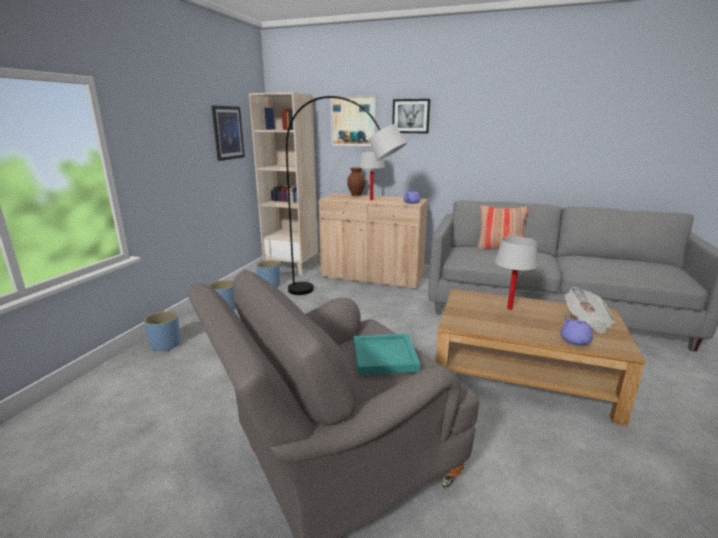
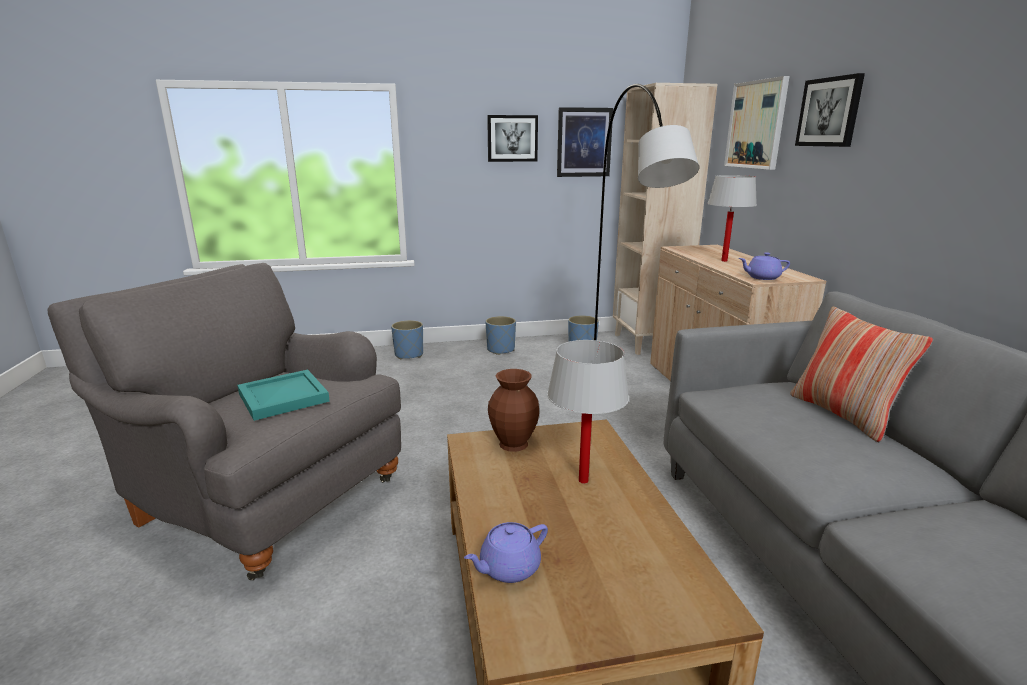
camera: 60 degrees right, 0 degrees up
(188, 131) = (512, 138): none -> picture
(356, 195) = (731, 252): brown vase -> brown vase (514, 444)
(587, 321) = (623, 580): newspaper -> none

